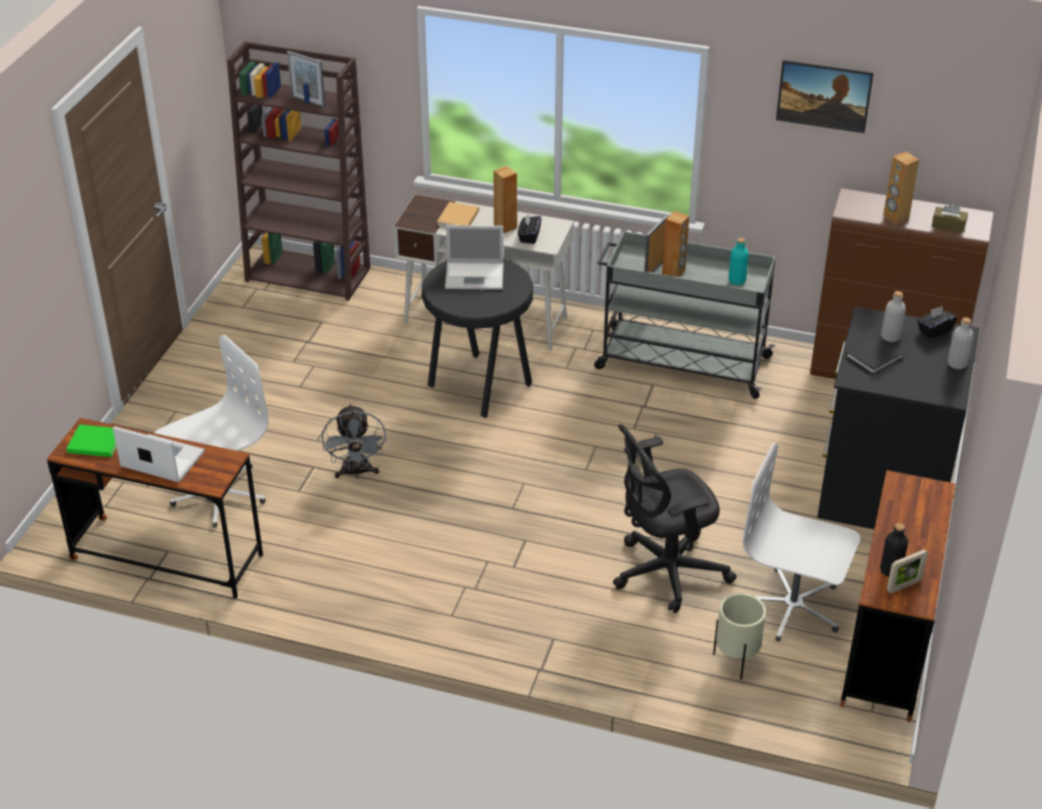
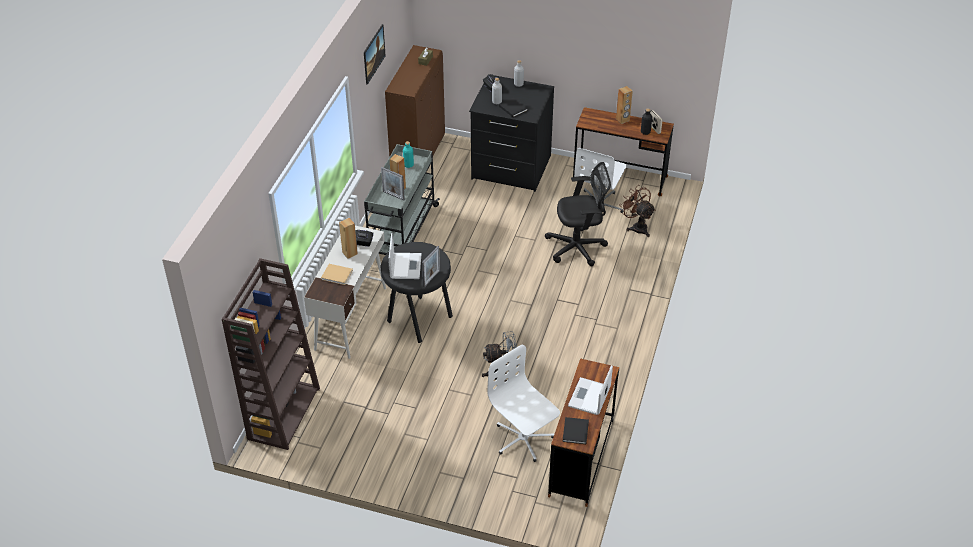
camera: 90 degrees left, 5 degrees up
(94, 442) = (575, 432): green book -> black book
(308, 102) = (269, 304): picture frame -> picture frame (431, 278)
(664, 572) = (578, 247): black office chair -> black office chair turned 75 degrees counterclockwise
(735, 661) = (637, 227): beige planter -> brown fan
(895, 217) = (416, 76): brown speaker -> brown speaker (622, 119)

